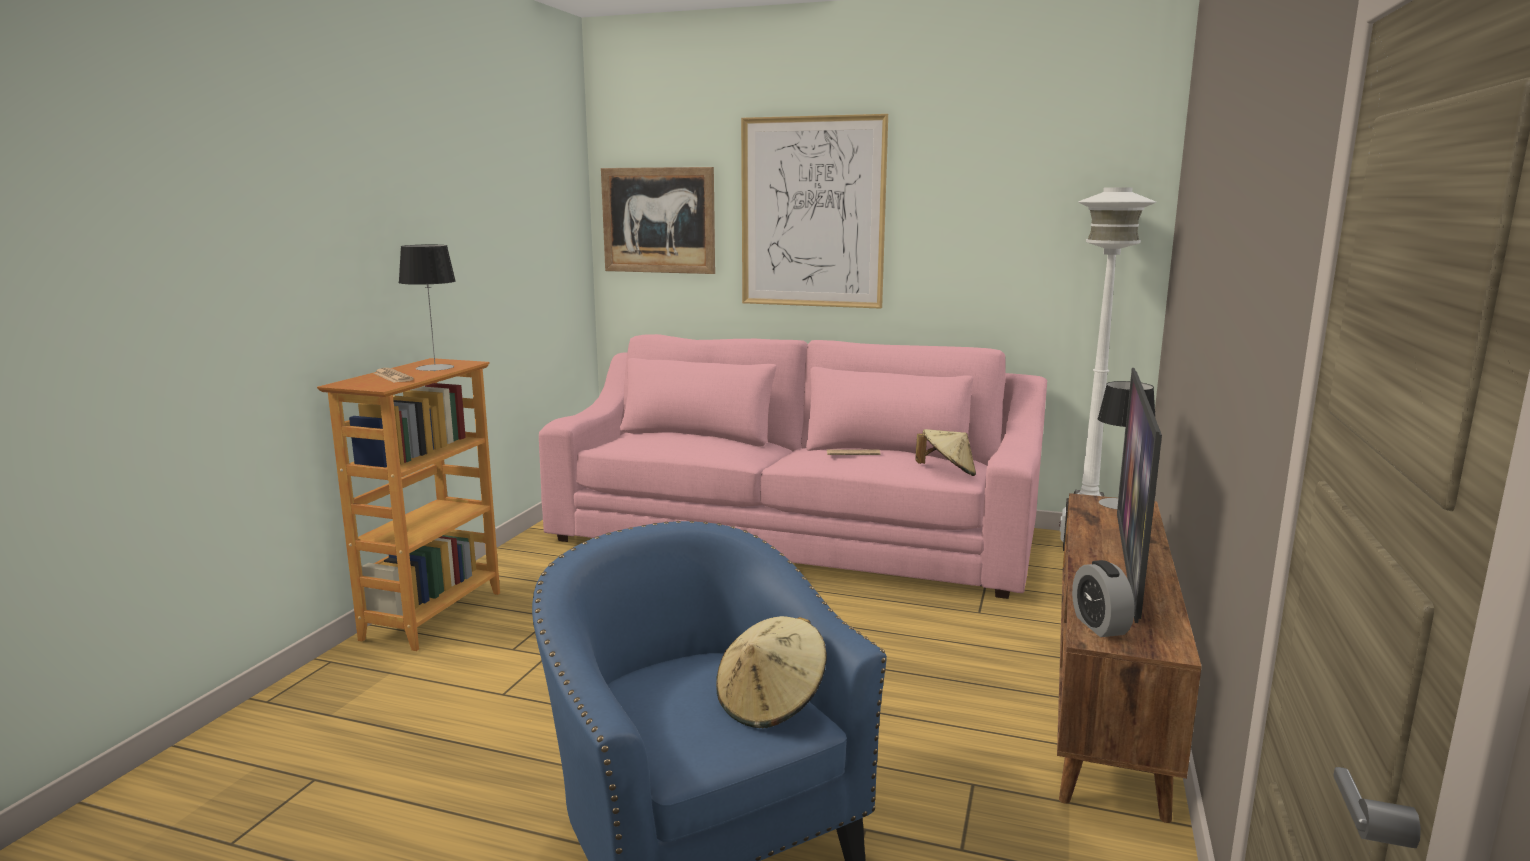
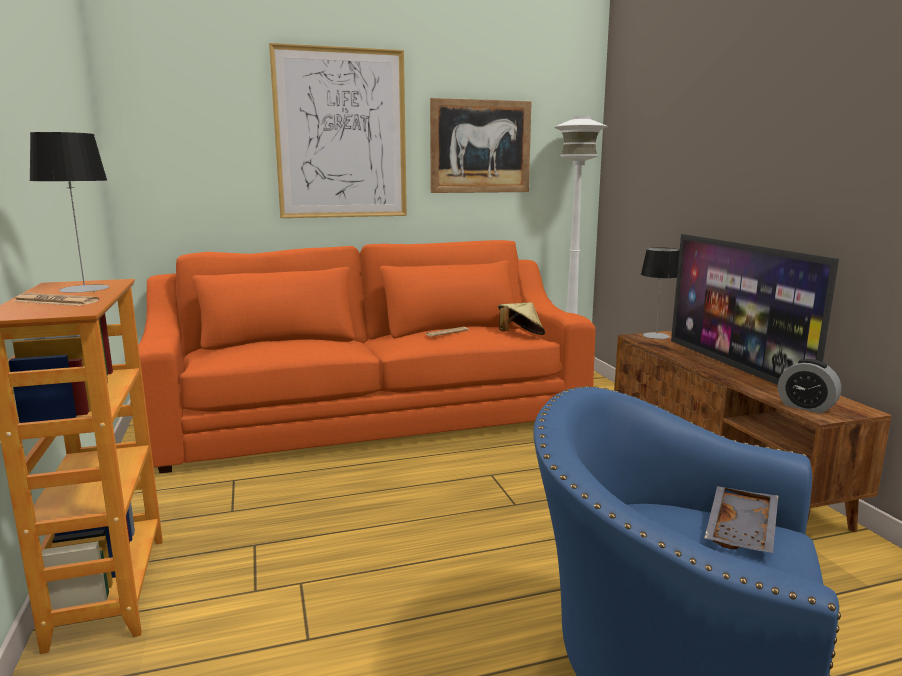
camera: 35 degrees left, 0 degrees up
(658, 220) = (183, 140): picture -> picture (480, 146)
(771, 703) = (743, 530): beige hat -> grey tray
(793, 535) = (373, 416): pink sofa -> orange sofa

